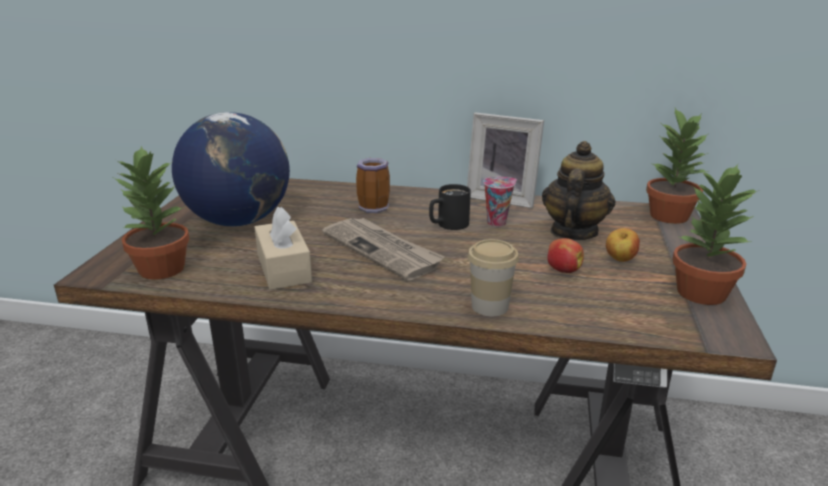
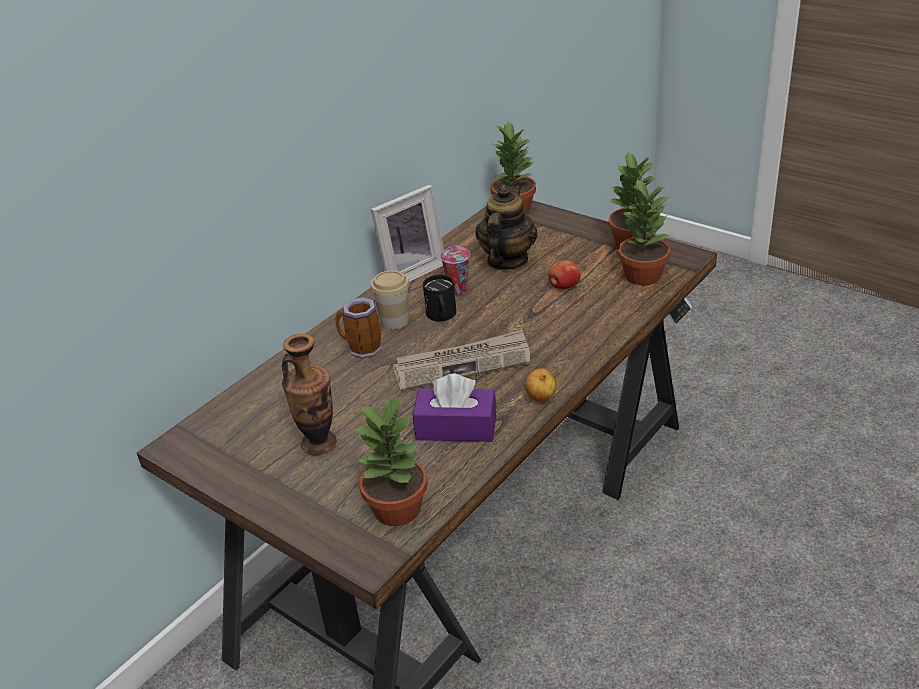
camera: 60 degrees left, 10 degrees up
(238, 221) = (319, 444): globe -> vase
(284, 268) = (456, 427): beige tissue box -> purple tissue box
(490, 306) = (594, 335): cup -> cup (394, 321)
(573, 232) = (506, 260): teapot -> teapot turned 60 degrees clockwise
(619, 260) = (566, 257): apple -> apple (541, 398)
(645, 312) = (642, 275): none -> potted plant

